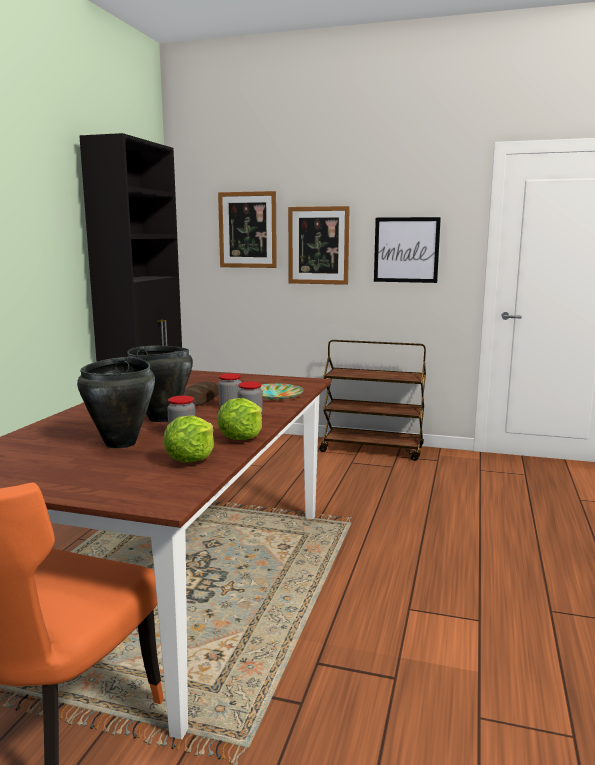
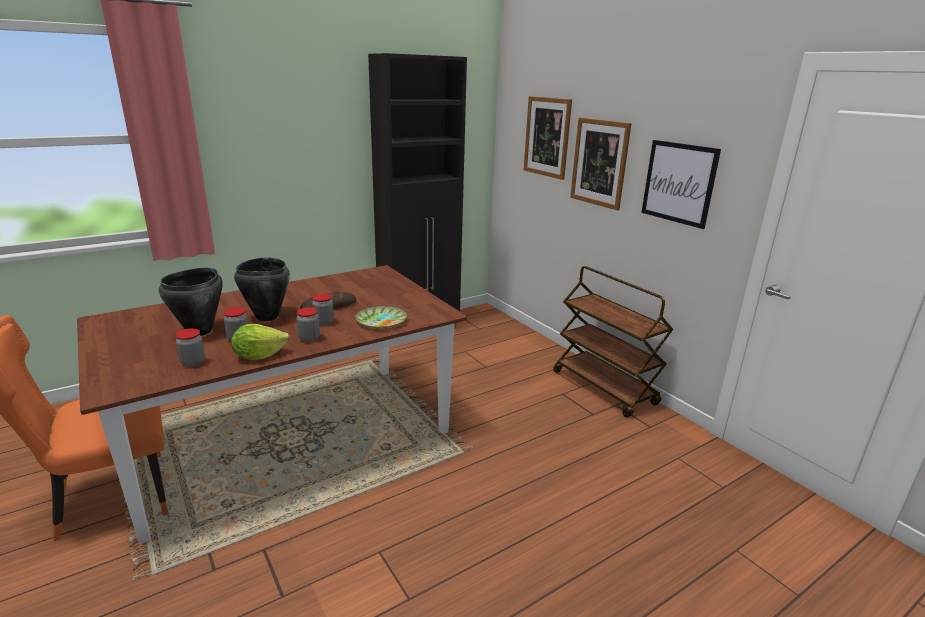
camera: 40 degrees right, 10 degrees up
(191, 459) = (193, 362): lettuce -> jar

